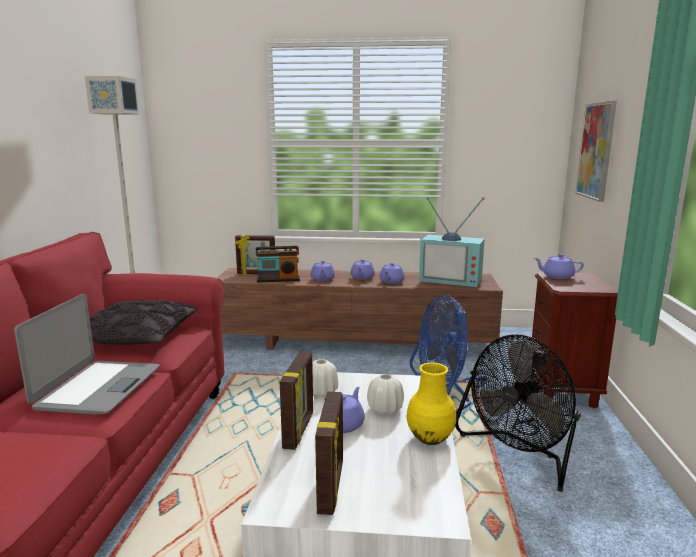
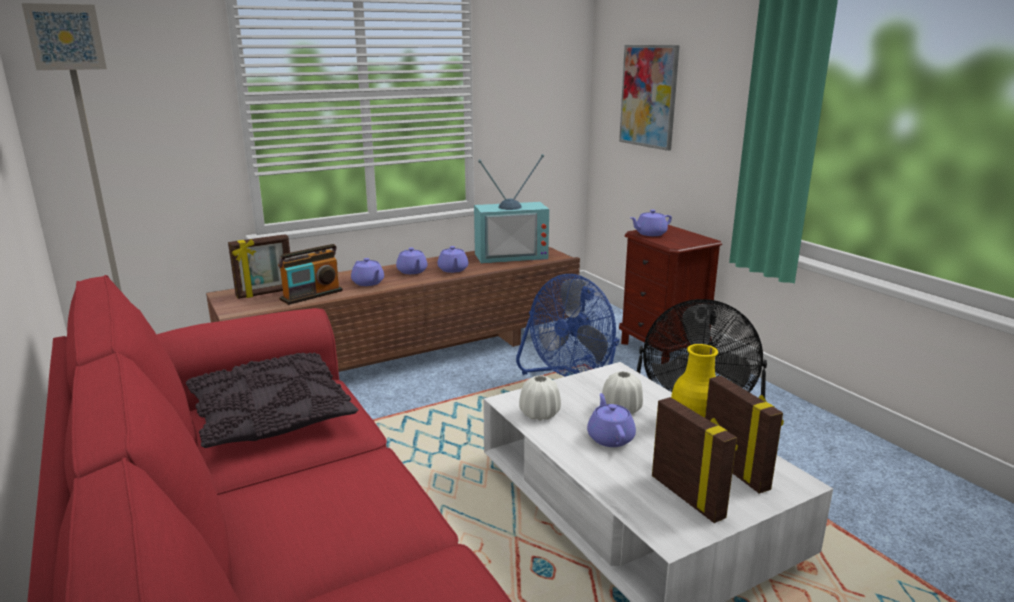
camera: 35 degrees left, 5 degrees up
(98, 388) = (344, 495): laptop -> none
(299, 431) = (581, 459): picture frame -> picture frame (735, 469)

